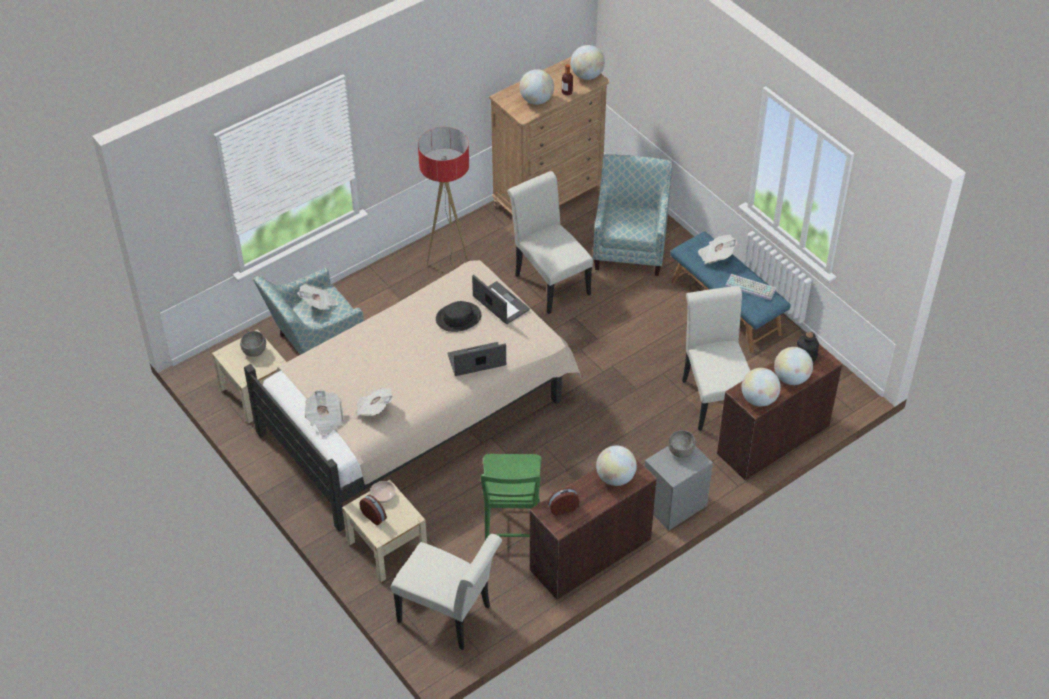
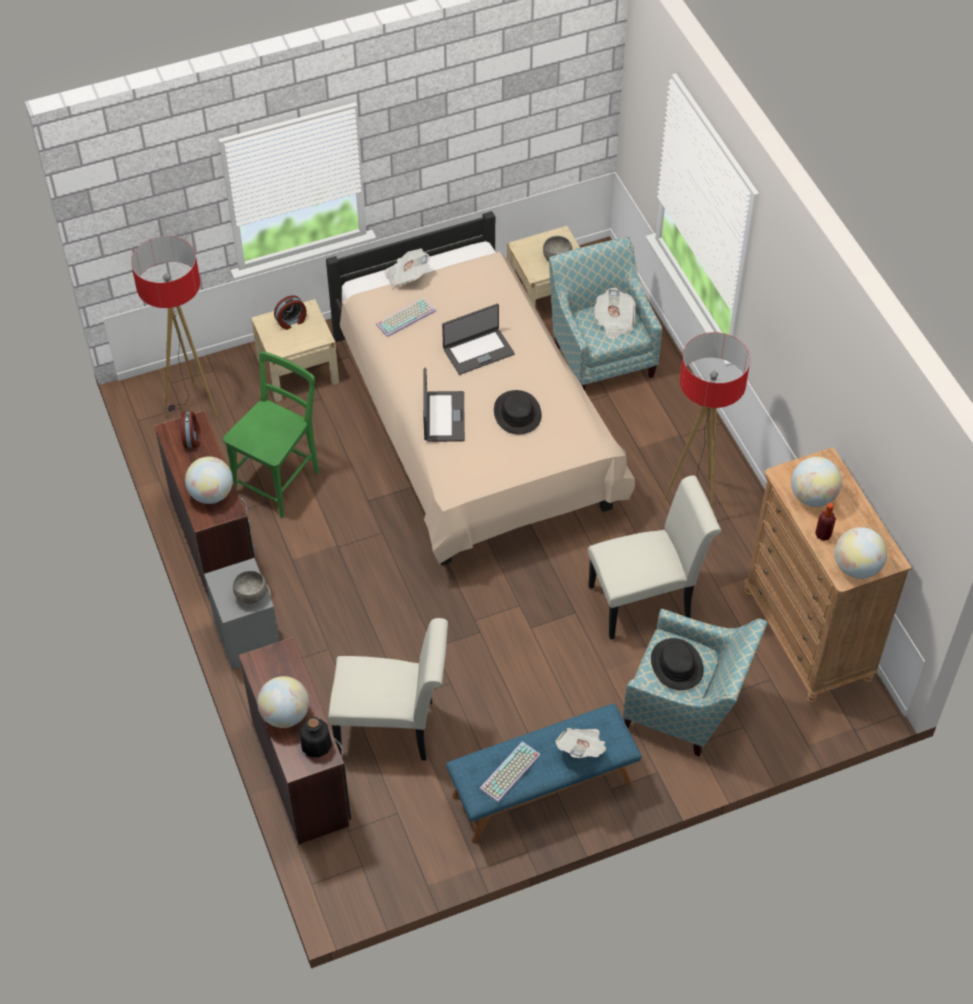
camera: 105 degrees right, 5 degrees up
(374, 409) = (406, 316): newspaper -> keyboard
(383, 496) = (315, 333): bowl -> none
(450, 616) = (191, 405): white chair -> floor lamp
(500, 304) = (527, 457): laptop -> laptop (478, 351)
(512, 527) = (279, 479): green chair -> green chair turned 105 degrees clockwise
(631, 220) = (676, 665): none -> black hat
(759, 399) = (266, 668): globe -> none

